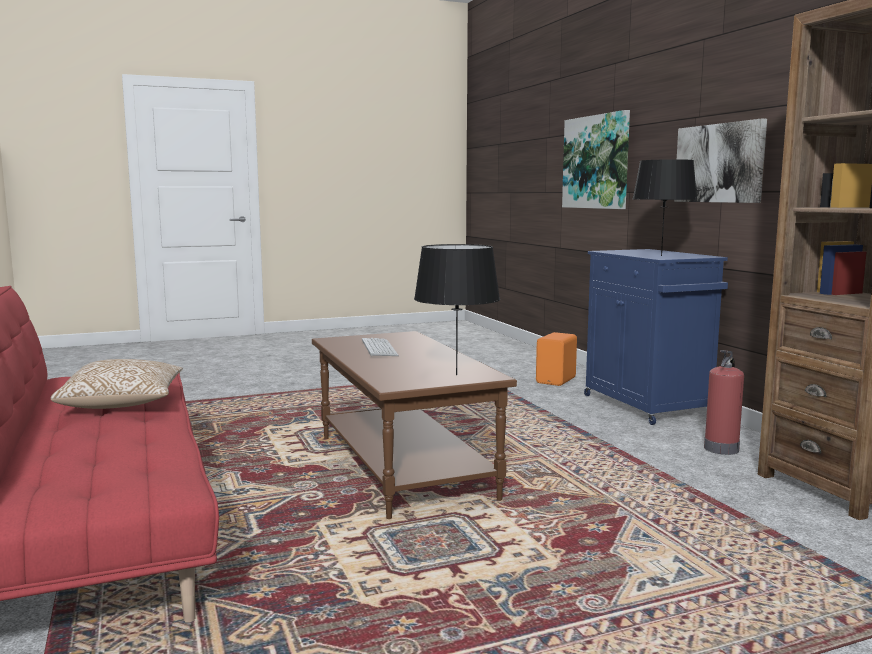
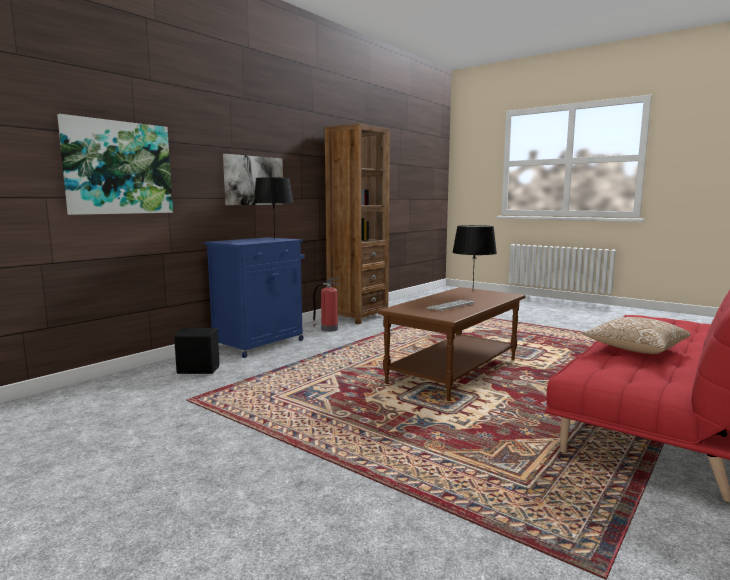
camera: 120 degrees left, 0 degrees up
(557, 380) = (198, 370): orange speaker -> black speaker

